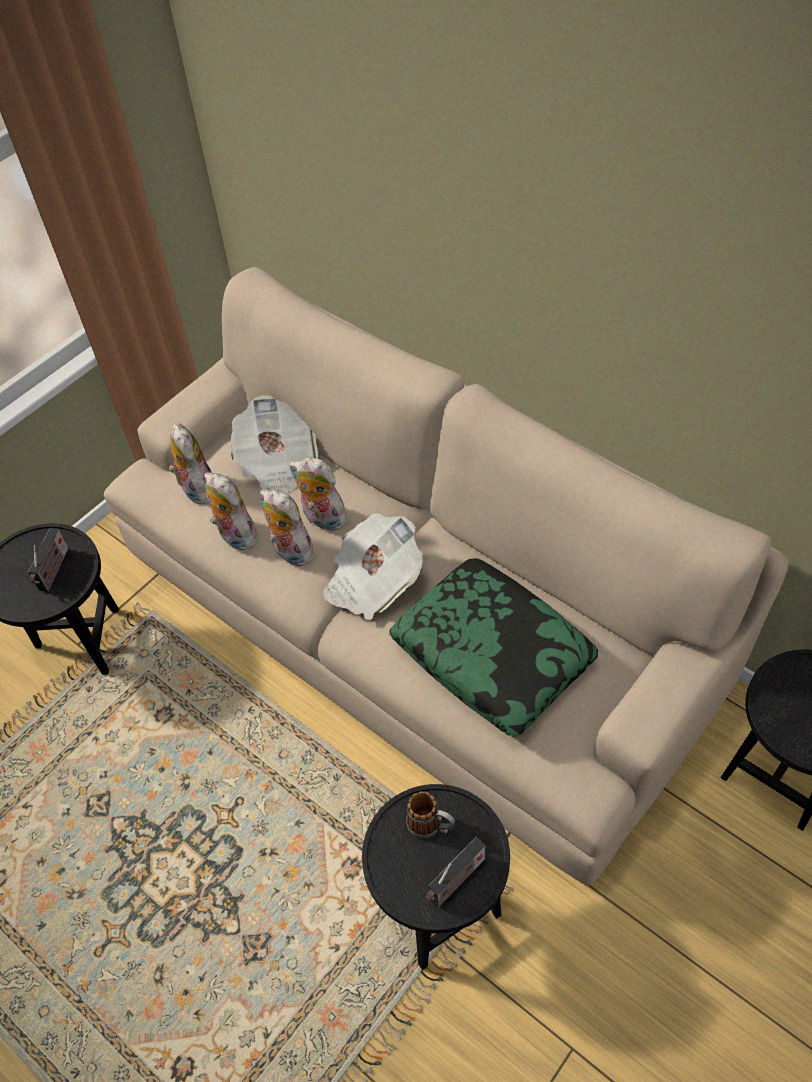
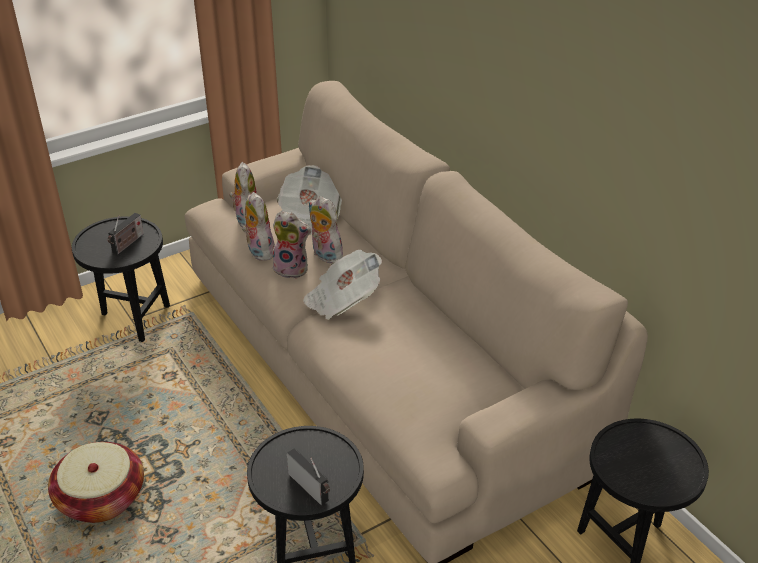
camera: 15 degrees right, 15 degrees down
(155, 920) = (101, 498): none -> basket
(290, 551) = (292, 269): plush toy -> plush toy turned 135 degrees clockwise
(431, 826) = (310, 452): mug -> none
(455, 882) = (311, 488): radio -> radio turned 105 degrees counterclockwise
(493, 654) = (408, 361): pillow -> none

